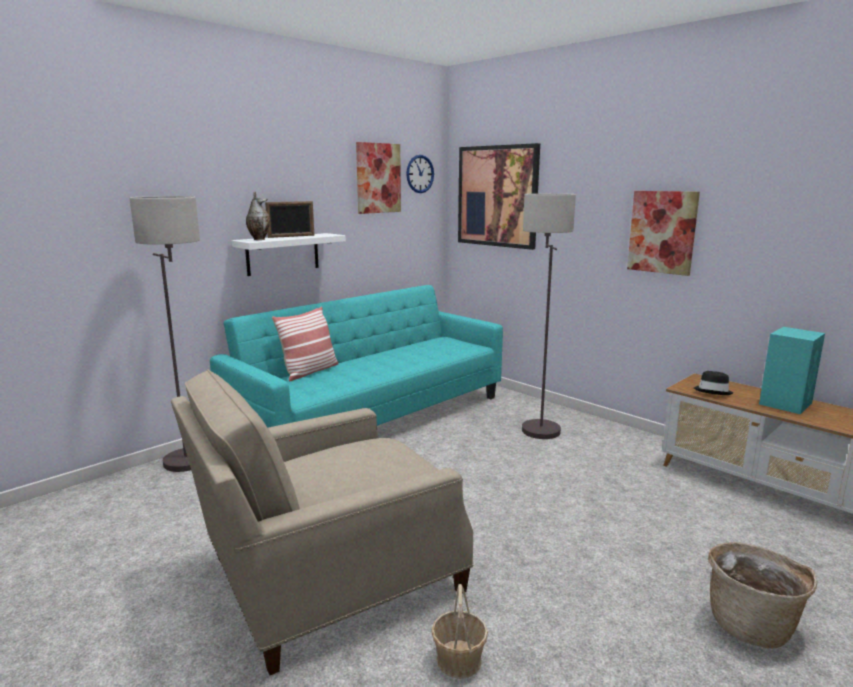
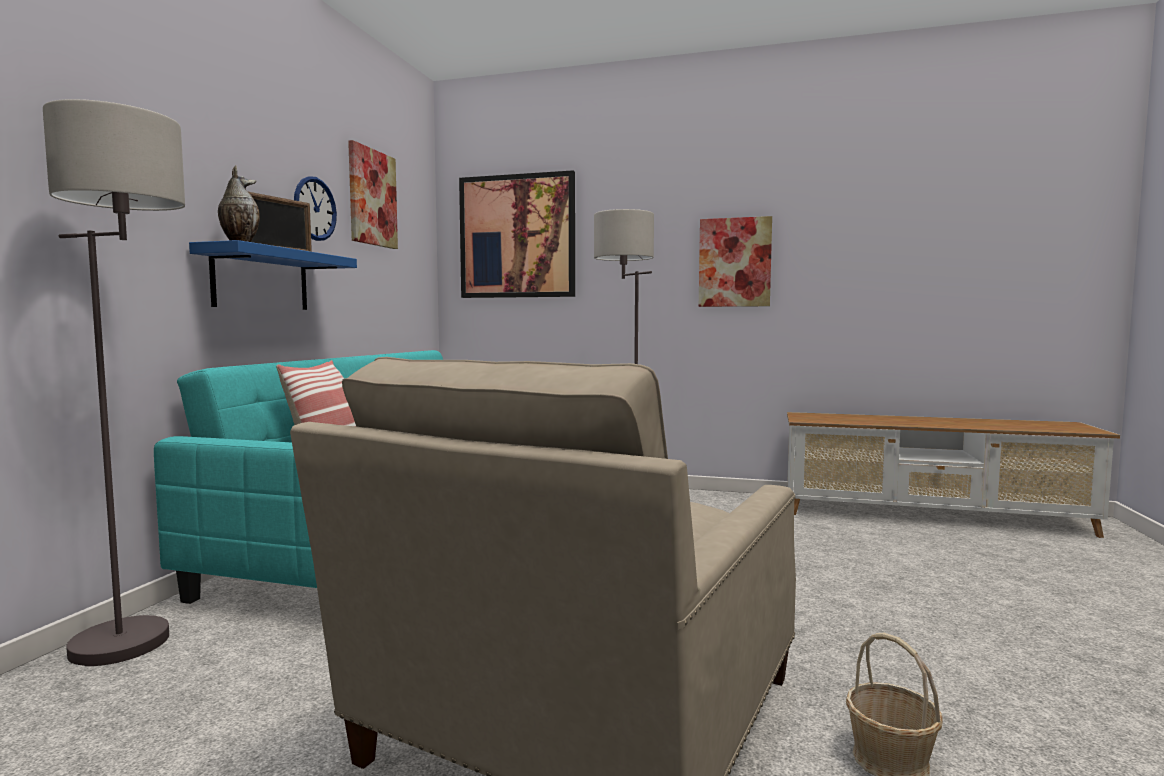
camera: 30 degrees left, 10 degrees down
(283, 254) = (261, 280): white shelf -> blue shelf
(420, 174) = (413, 205): wall clock -> wall clock (315, 209)
(713, 391) = (830, 419): black hat -> none
(751, 624) = (1058, 619): basket -> none
(786, 403) = (900, 419): turquoise speaker -> none

